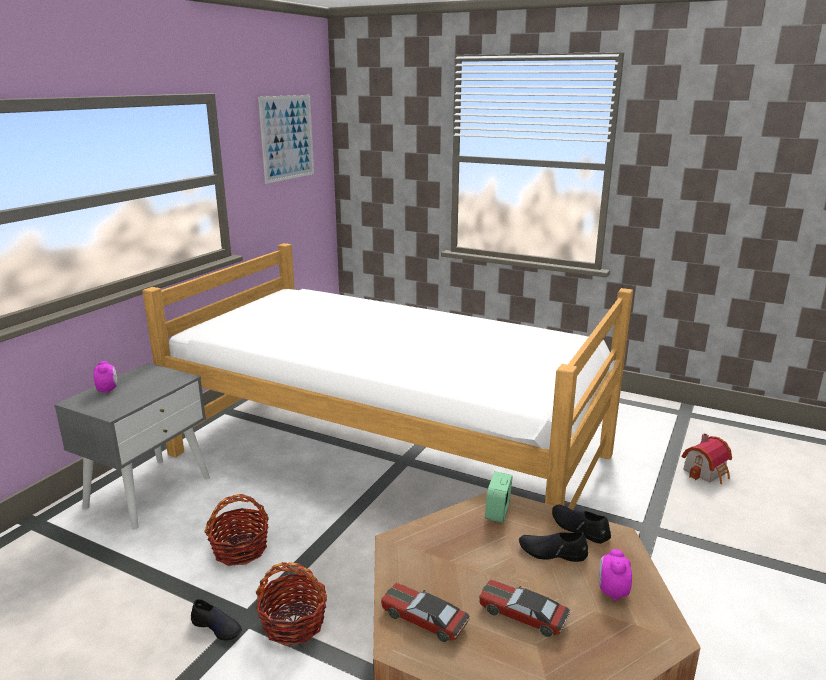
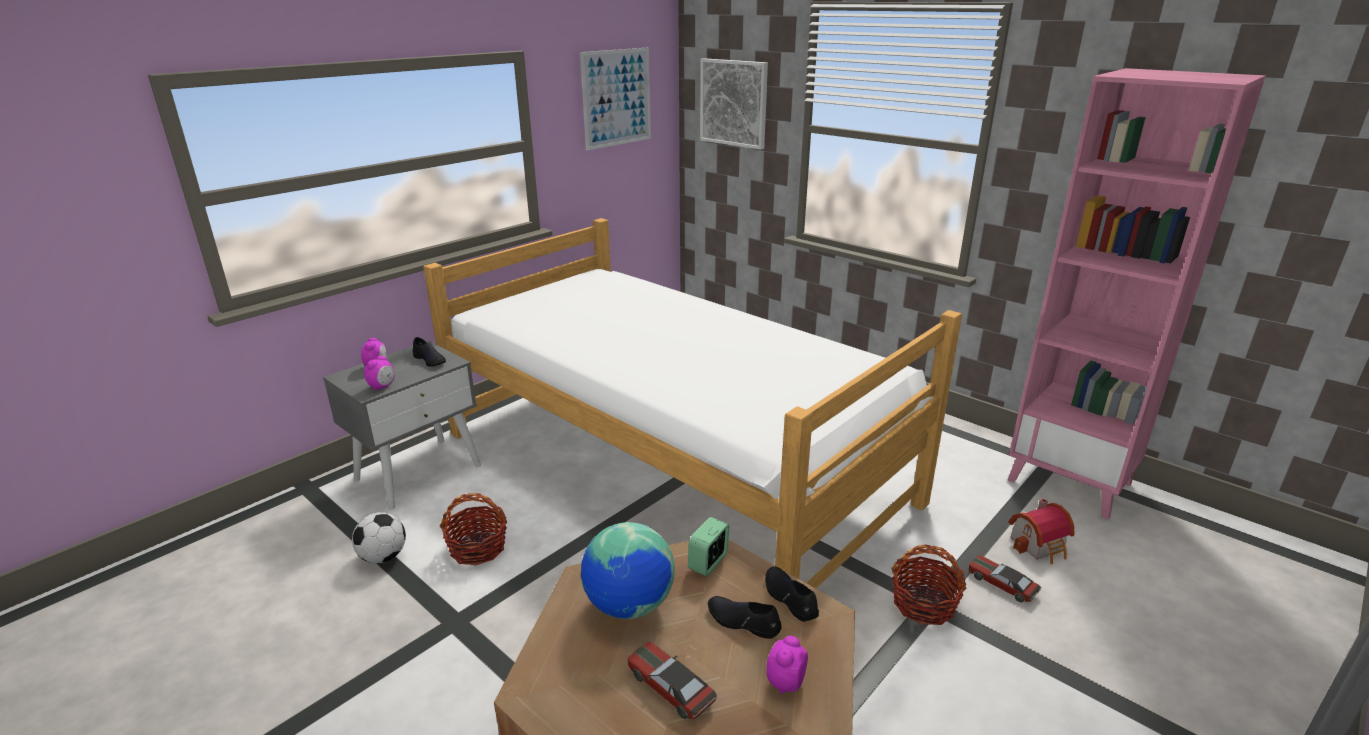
camera: 15 degrees right, 5 degrees up
(124, 406) = (382, 387): none -> alarm clock
(146, 573) = (383, 557): none -> football
(217, 627) = (423, 625): black shoe -> black shoe (430, 360)
(294, 623) = (496, 637): basket -> basket (924, 604)
(386, 141) = (734, 103): none -> picture
(424, 618) = (565, 669): toy car -> toy car (1002, 583)
(450, 557) = (629, 605): none -> globe
(705, 423) = (1070, 482): none -> pink bookcase

